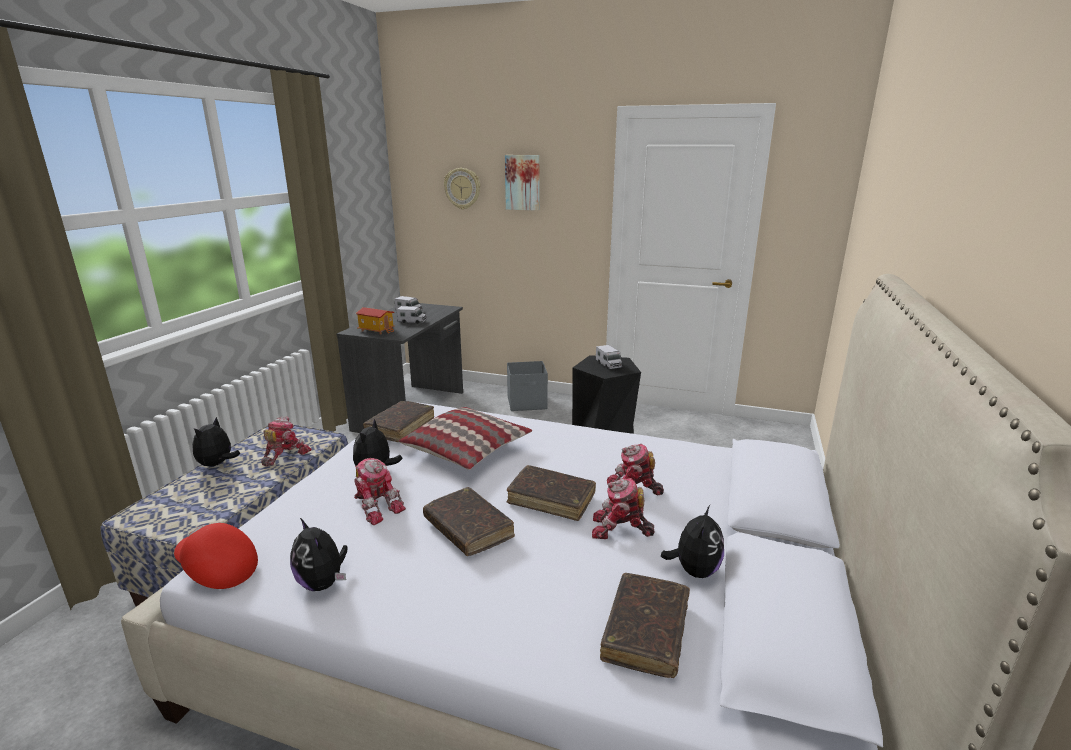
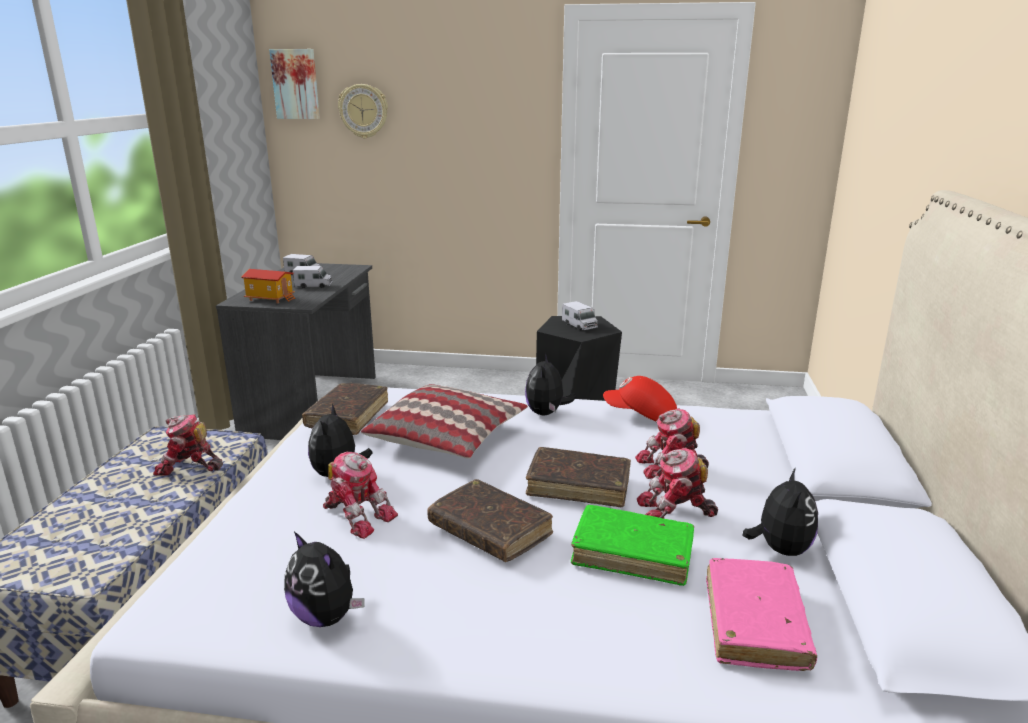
camera: 10 degrees left, 0 degrees up
(217, 464) = (94, 487): plush toy -> plush toy (547, 413)
(217, 569) = (168, 617): red cap -> red cap (641, 416)
(285, 455) = (189, 467): toy robot -> toy robot turned 105 degrees counterclockwise
(523, 182) = (445, 102): picture -> picture (296, 84)
(527, 403) = (463, 385): grey storage box -> none
(570, 561) = (632, 554): none -> green book
(645, 632) = (755, 624): brown book -> pink book

